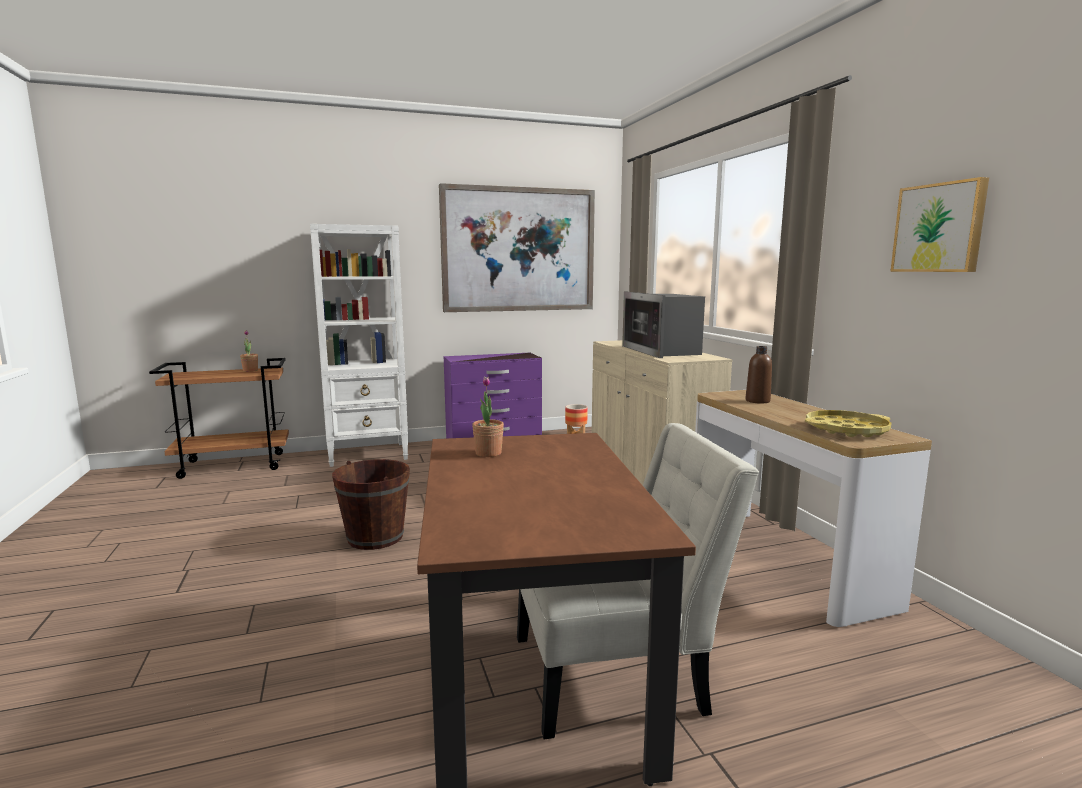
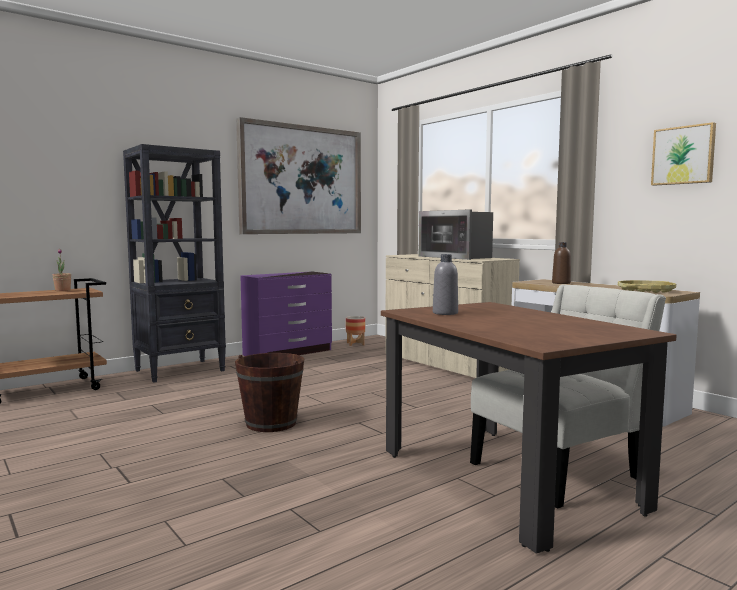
camera: 20 degrees left, 5 degrees down
(369, 454) = (181, 370): white bookcase -> black bookcase
(488, 453) = (445, 313): potted plant -> grey bottle

